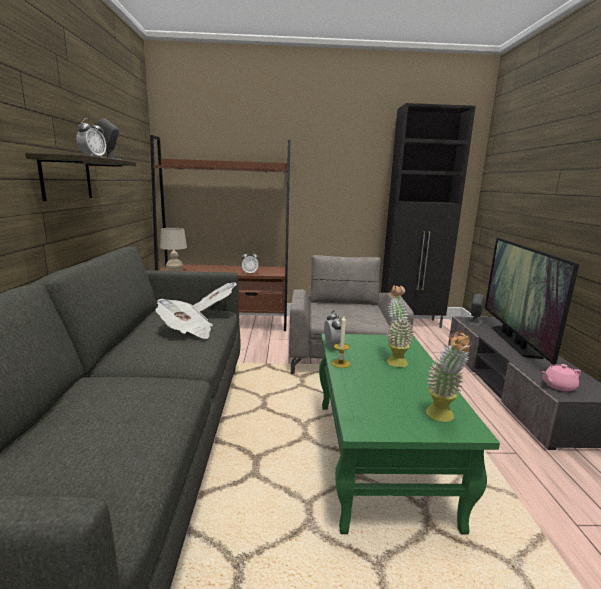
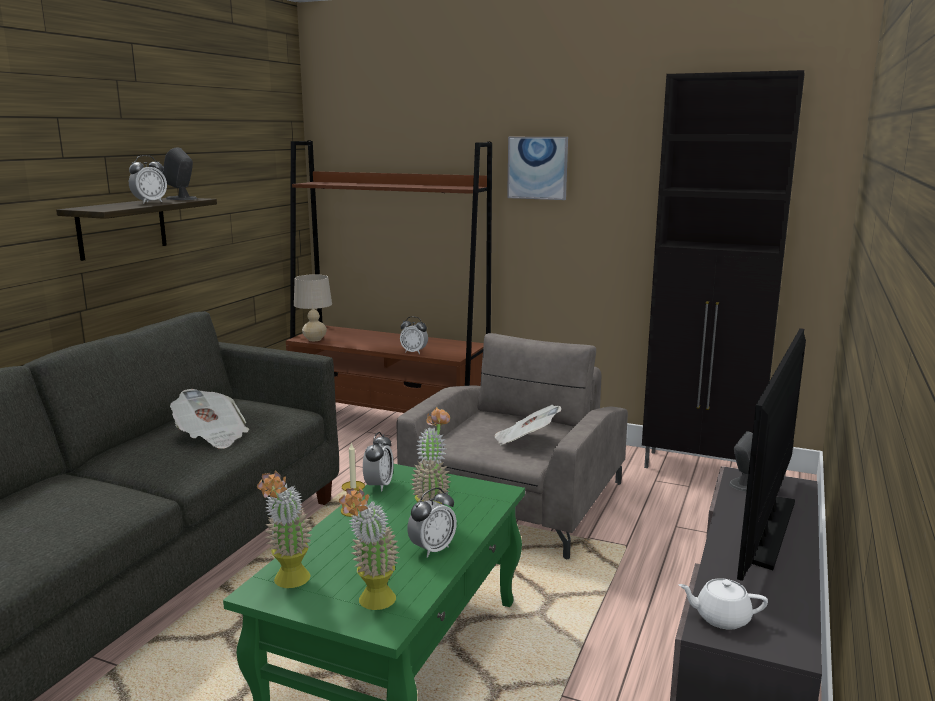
camera: 25 degrees right, 0 degrees up
(211, 310) = (278, 409): newspaper -> newspaper (525, 441)
(316, 159) = (537, 168): none -> picture
(372, 418) = (289, 584): none -> potted plant
(421, 377) = (432, 549): none -> alarm clock
(558, 386) = (721, 618): pink teapot -> white teapot

